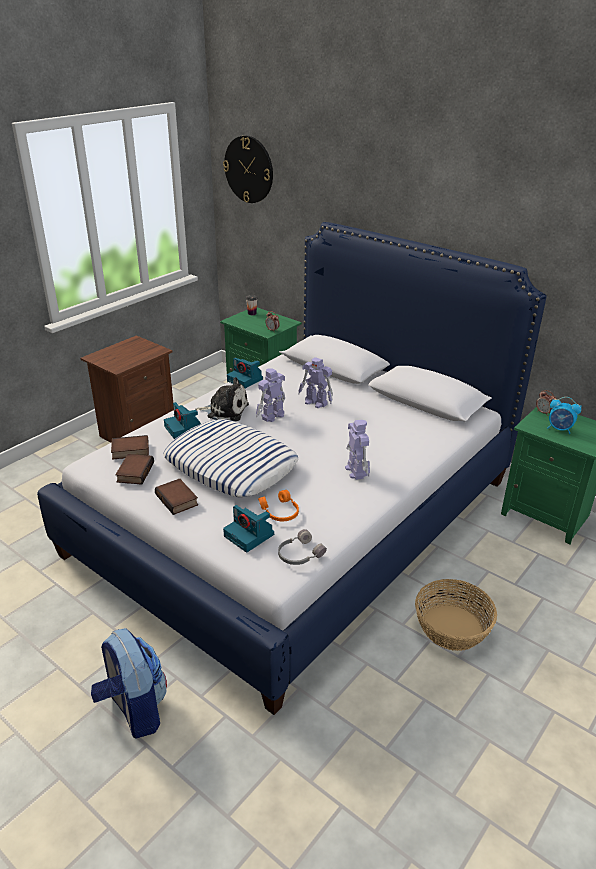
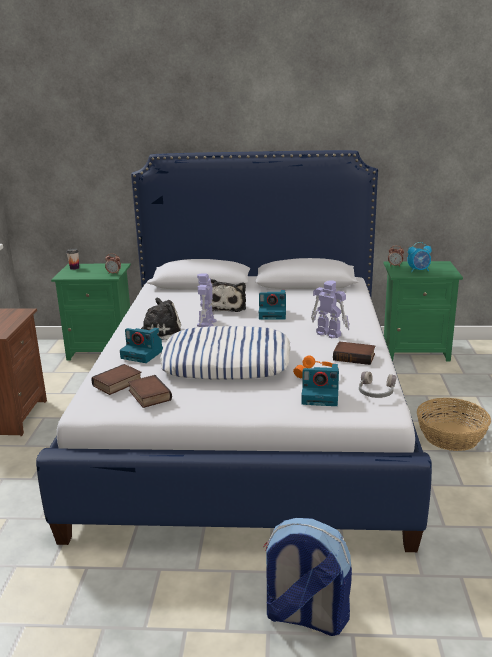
camera: 35 degrees left, 10 degrees down
(178, 500) = (221, 398): book -> book (355, 356)
(246, 380) = (141, 310): camera -> camera (273, 314)
(249, 169) = (44, 123): wall clock -> none
(316, 403) = (227, 306): toy robot -> plush toy

